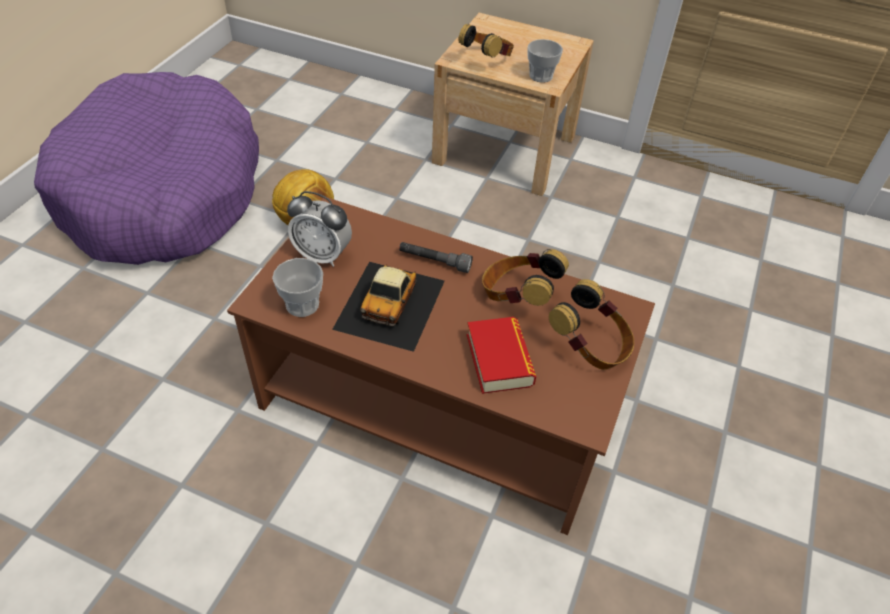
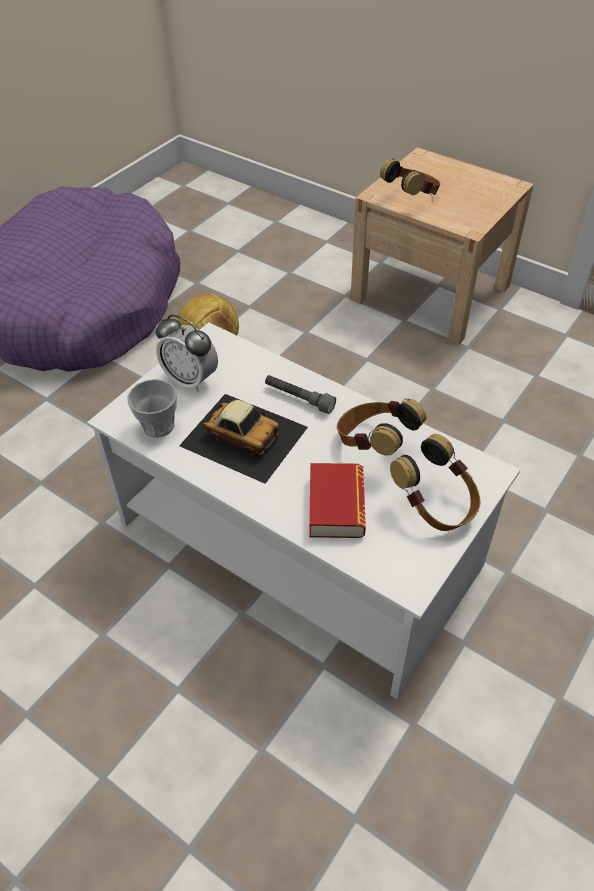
camera: 15 degrees right, 0 degrees up
(391, 304) = (243, 435): toy car -> toy car turned 90 degrees counterclockwise
(441, 403) = (300, 545): brown coffee table -> white coffee table
(541, 76) = (464, 218): cup -> none

